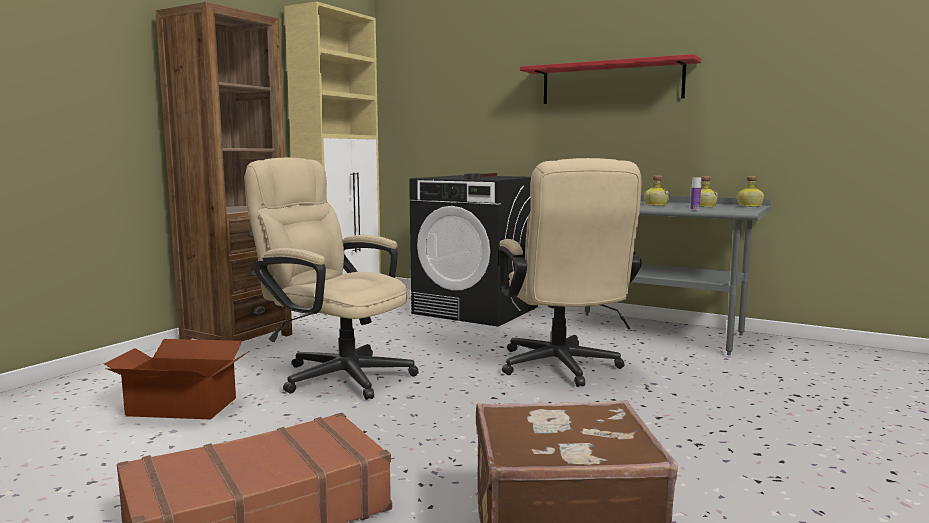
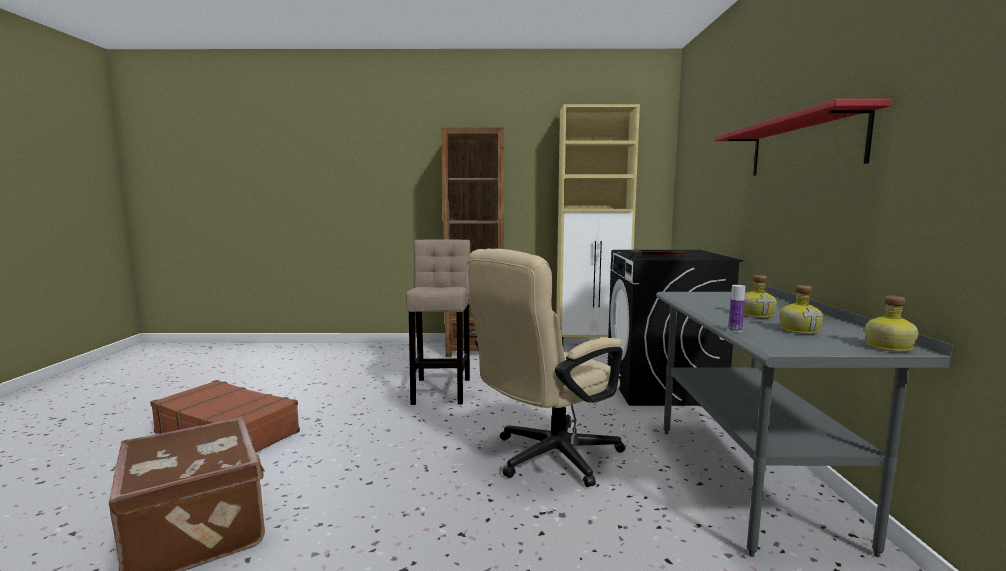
camera: 60 degrees right, 0 degrees up
(182, 406) = (358, 374): cardboard box -> none
(336, 374) = (441, 389): beige office chair -> beige stool

